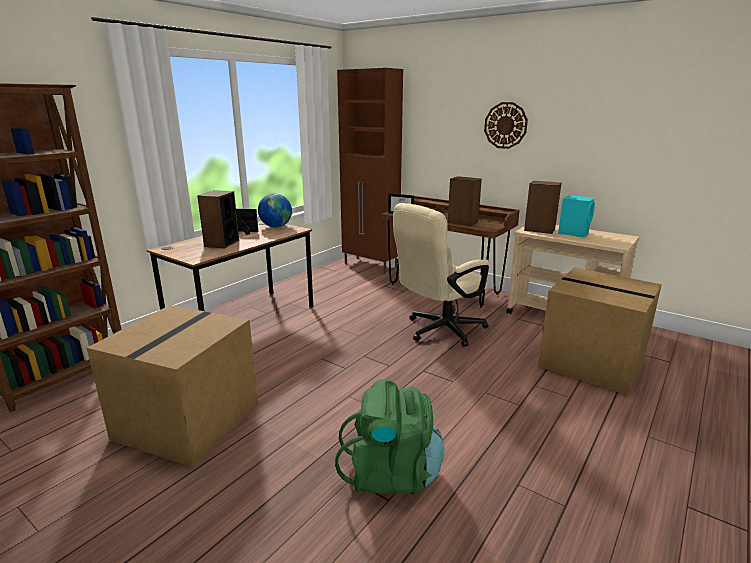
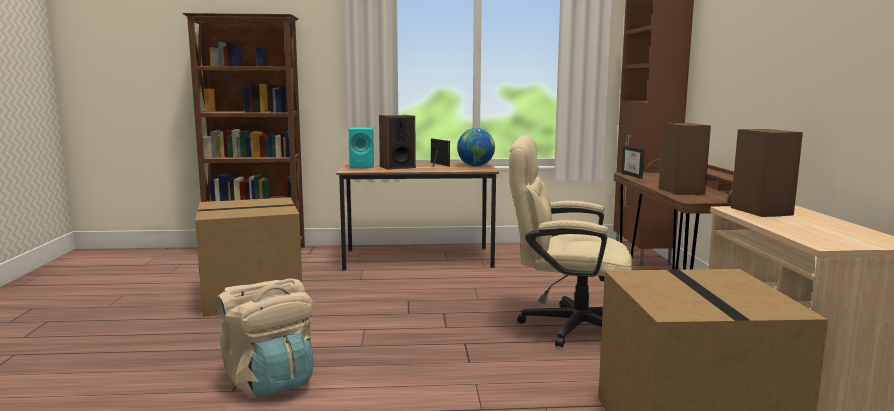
camera: 50 degrees right, 10 degrees down
(392, 474) = (269, 381): green backpack -> beige backpack
(505, 125) = (781, 47): wall clock -> none
(574, 233) = (806, 223): turquoise speaker -> turquoise speaker (363, 166)

